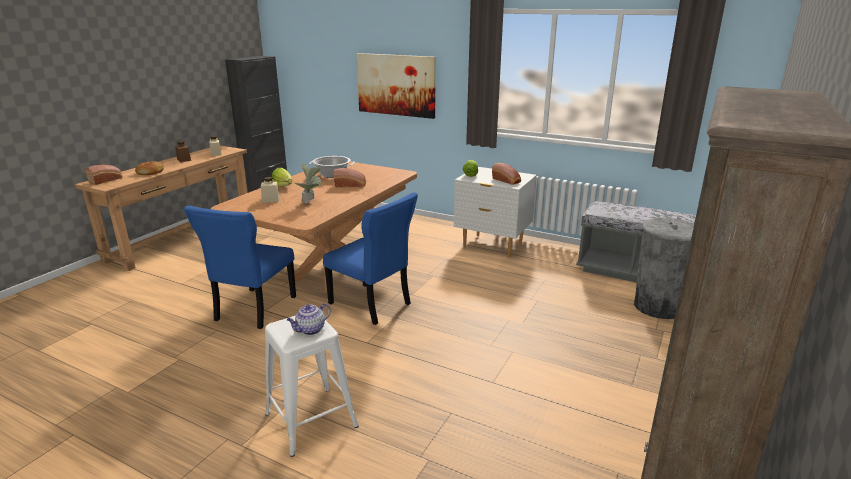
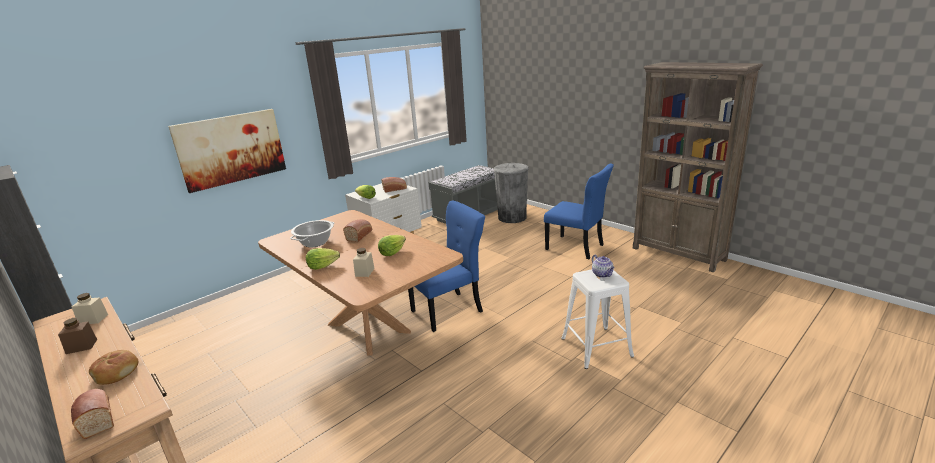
camera: 70 degrees left, 0 degrees up
(253, 310) = (416, 378): blue chair -> blue chair (576, 248)
(311, 202) = (392, 253): potted plant -> lettuce

